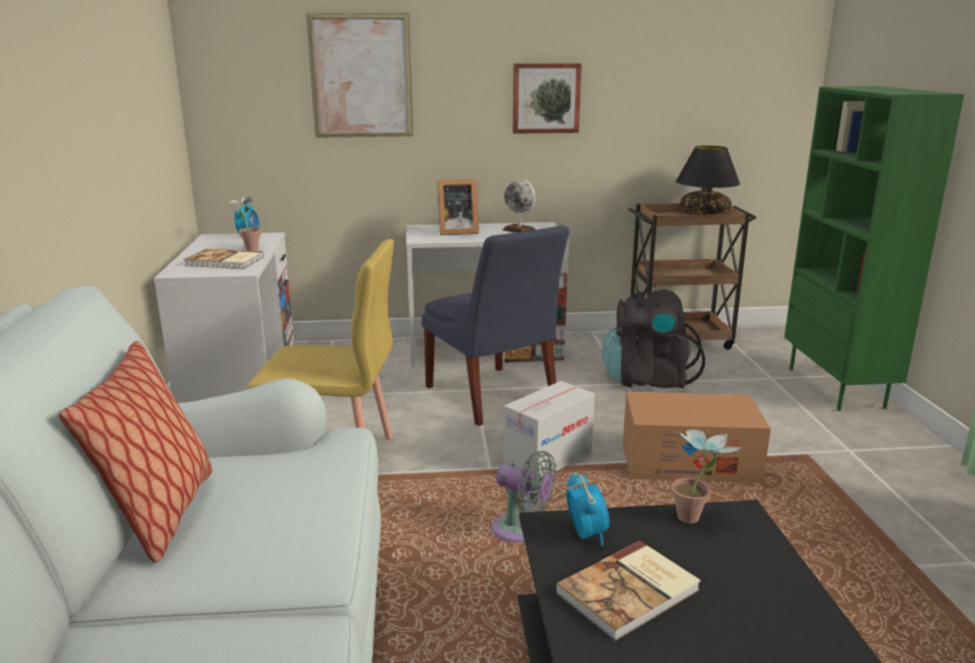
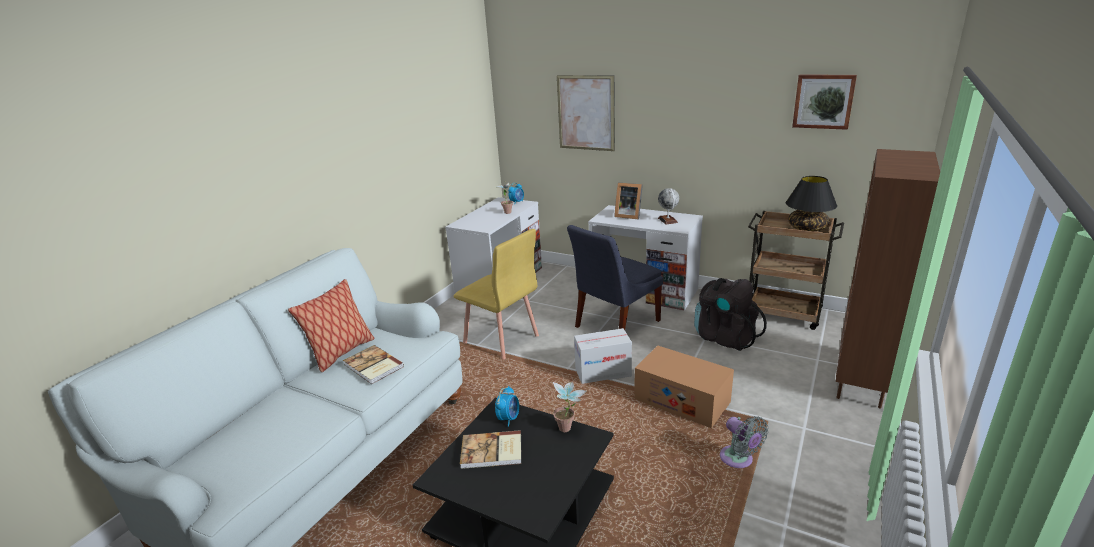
camera: 35 degrees right, 5 degrees up
(224, 262) = (485, 220): book -> book (373, 366)
(492, 397) = (614, 325): blue chair -> blue chair turned 45 degrees clockwise
(521, 531) = (546, 407): grey fan -> grey fan (738, 460)
(546, 98) = (700, 132): picture -> picture (823, 101)
(837, 388) = (861, 381): green bookcase -> brown bookcase

